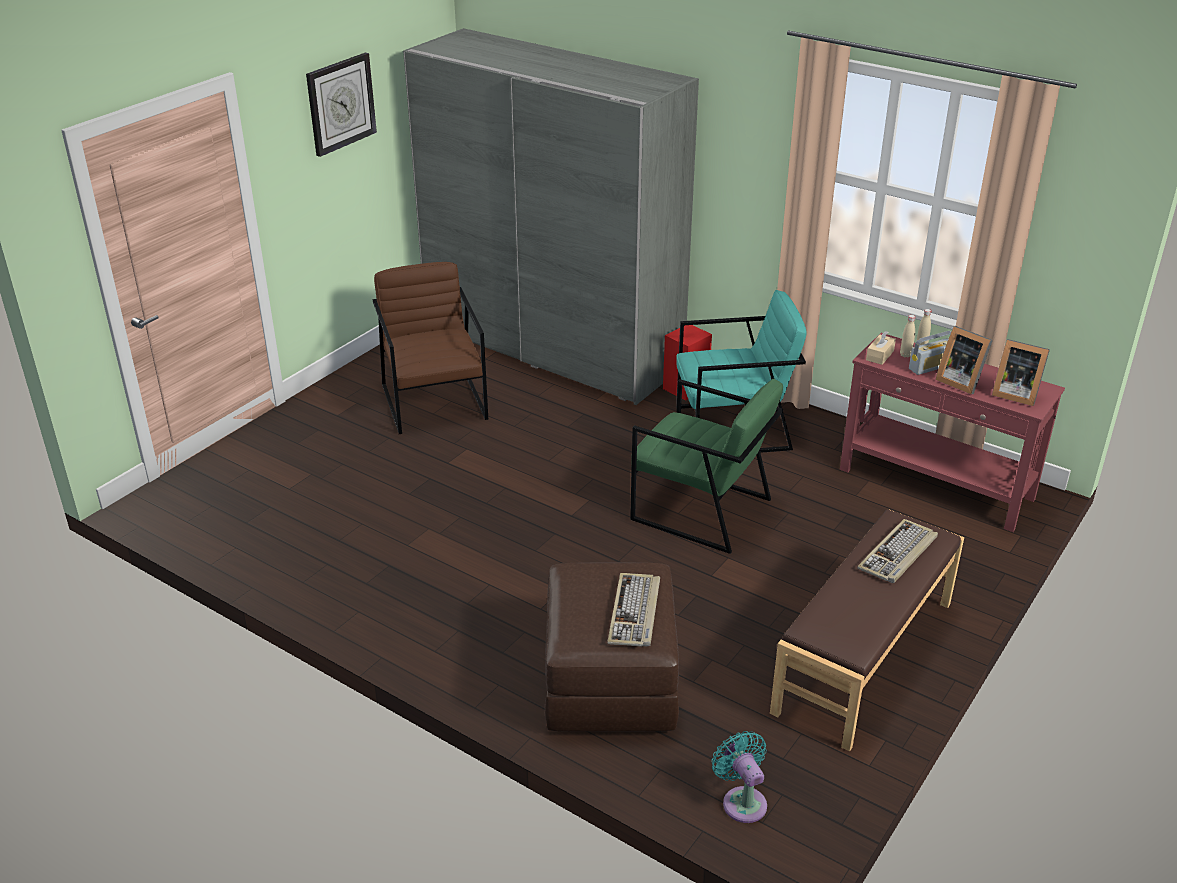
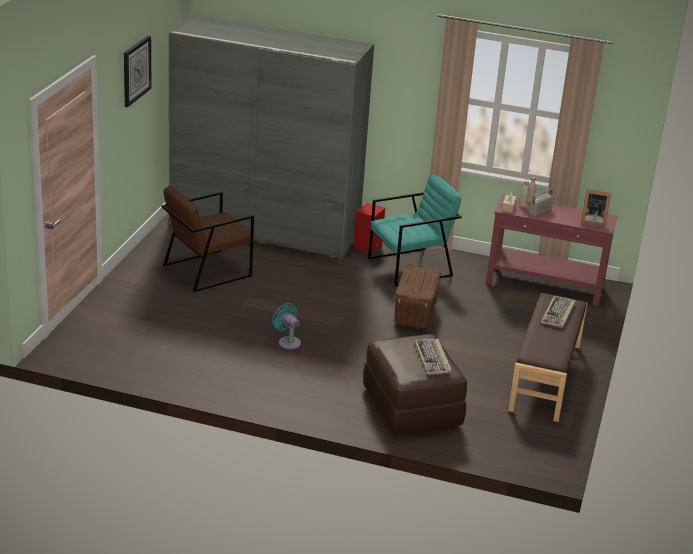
camera: 20 degrees left, 5 degrees down
(434, 401) = (207, 270): brown armchair -> brown armchair turned 90 degrees counterclockwise
(701, 509) = (415, 314): green armchair -> brown storage box
(742, 801) = (514, 451): turquoise fan -> turquoise fan (288, 342)
(960, 381) = (560, 217): picture frame -> none

